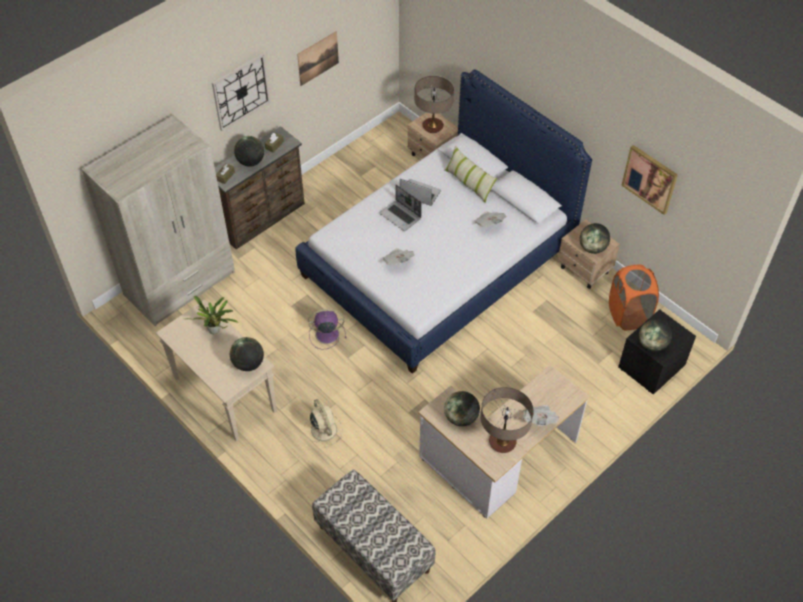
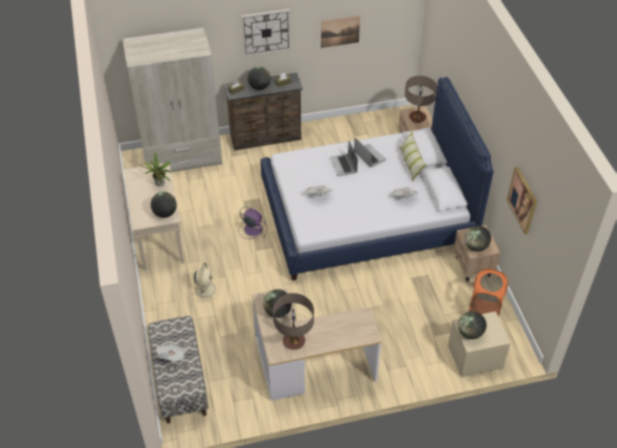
camera: 30 degrees right, 5 degrees down
(540, 420) = (332, 340): newspaper -> newspaper (173, 357)
(651, 367) = (474, 357): black nightstand -> beige nightstand

